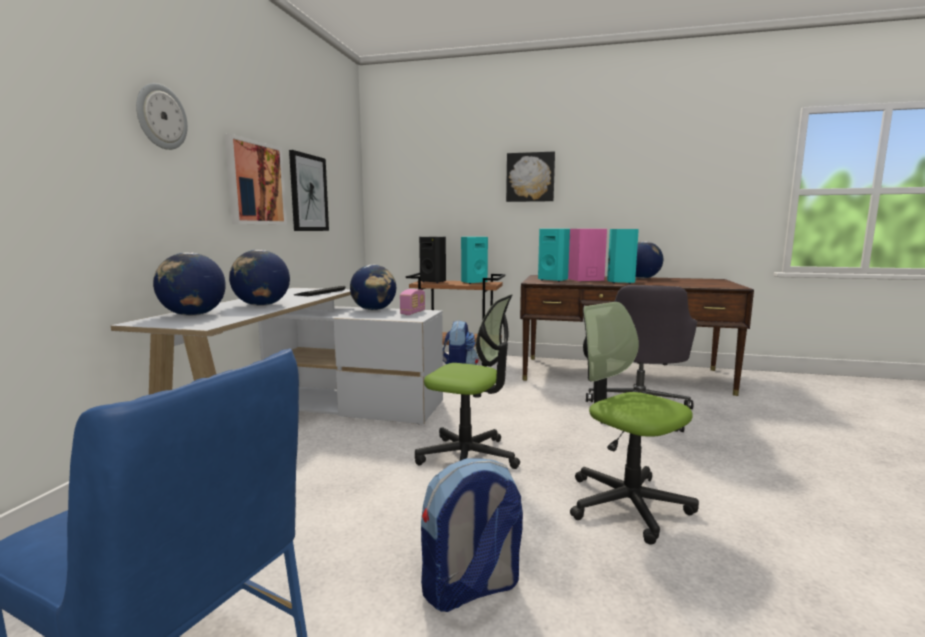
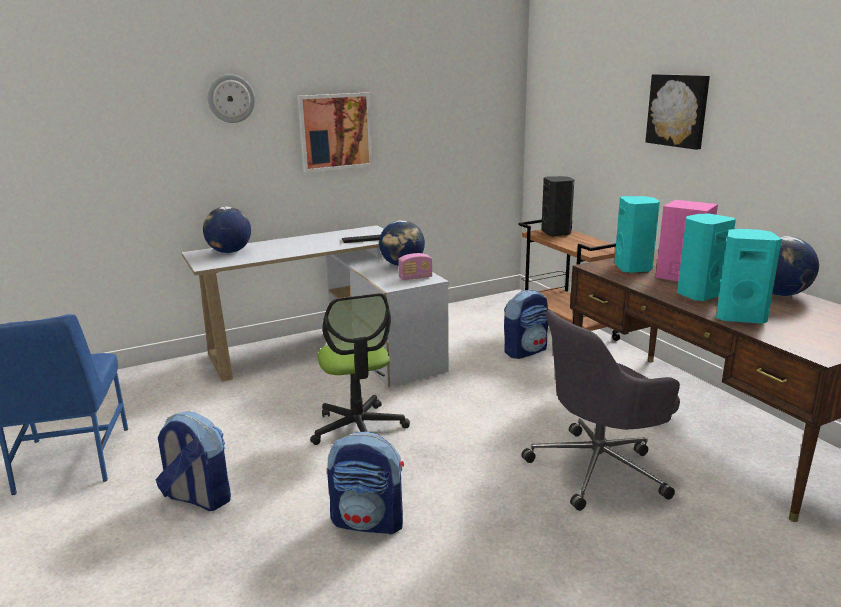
camera: 50 degrees right, 10 degrees up
(261, 305) = (286, 249): globe -> none
(308, 193) = (415, 128): picture -> none
(473, 282) = (591, 244): turquoise speaker -> turquoise speaker (739, 317)
(627, 504) = (369, 521): office chair -> backpack

